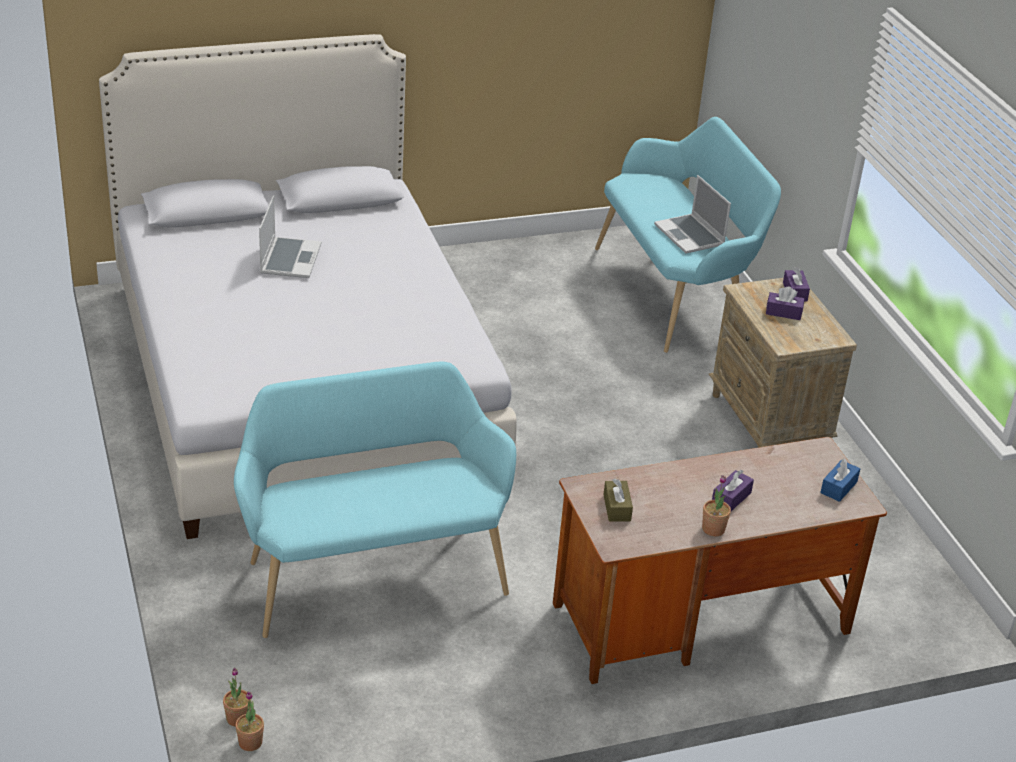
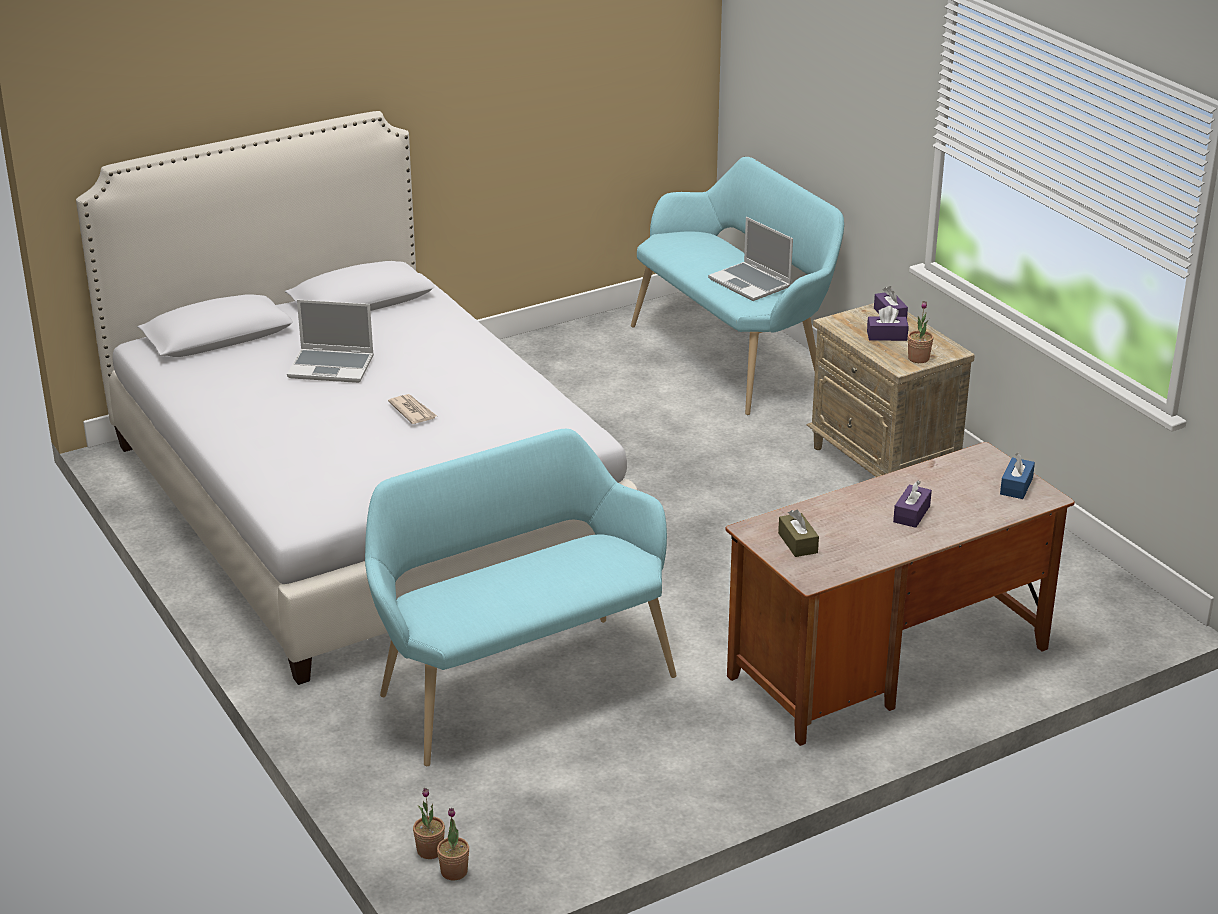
camera: 10 degrees left, 5 degrees down
(289, 259) = (332, 367): laptop -> laptop turned 105 degrees clockwise
(340, 313) = (412, 411): none -> newspaper
(713, 529) = (906, 546): potted plant -> potted plant (918, 358)

